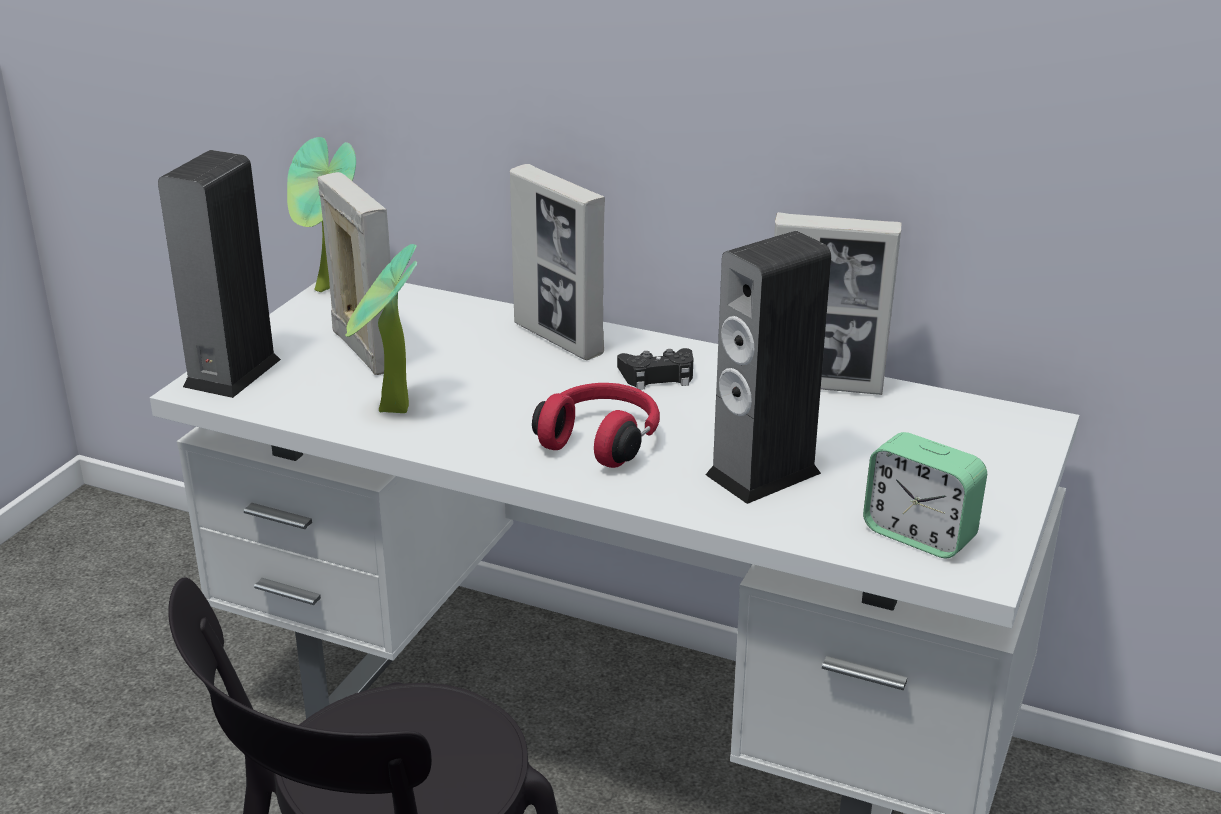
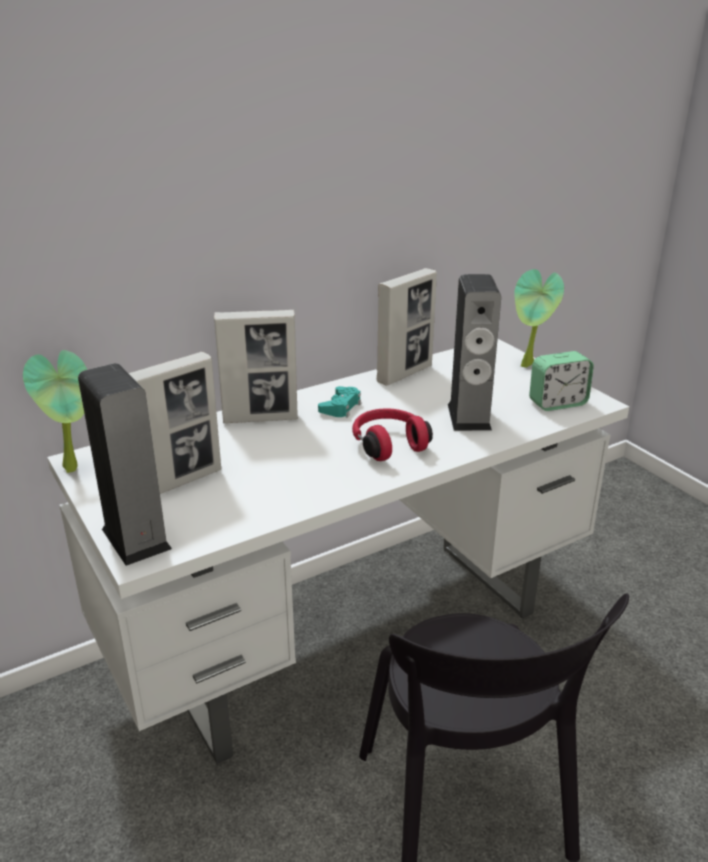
camera: 55 degrees left, 0 degrees up
(365, 350) = (181, 481): picture frame -> picture frame turned 135 degrees clockwise
(390, 413) = (274, 497): potted plant -> potted plant (529, 366)
(658, 376) = (341, 407): black game controller -> turquoise game controller

